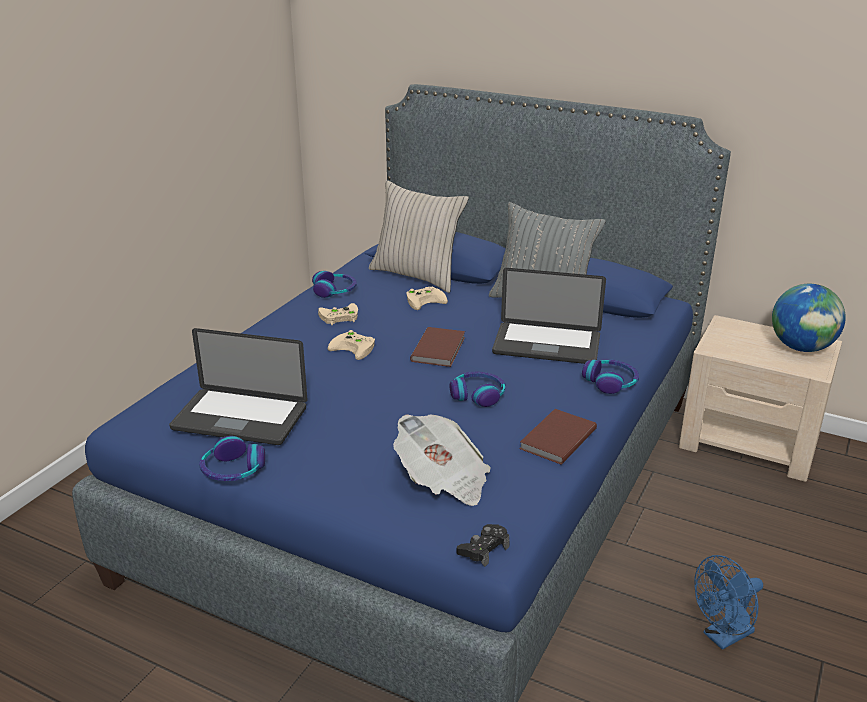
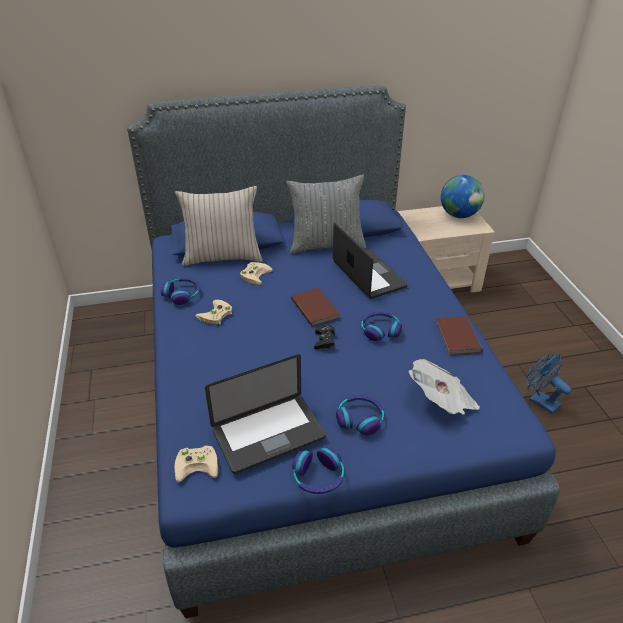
camera: 40 degrees left, 10 degrees up
(355, 348) = (262, 334): beige game controller -> beige game controller (198, 464)
(483, 549) = (519, 432): black game controller -> black game controller (324, 340)
(546, 345) = (368, 274): laptop -> laptop turned 90 degrees counterclockwise
(610, 382) = (432, 284): headphones -> headphones (360, 419)
(723, 637) = (539, 400): blue fan -> blue fan turned 120 degrees clockwise

